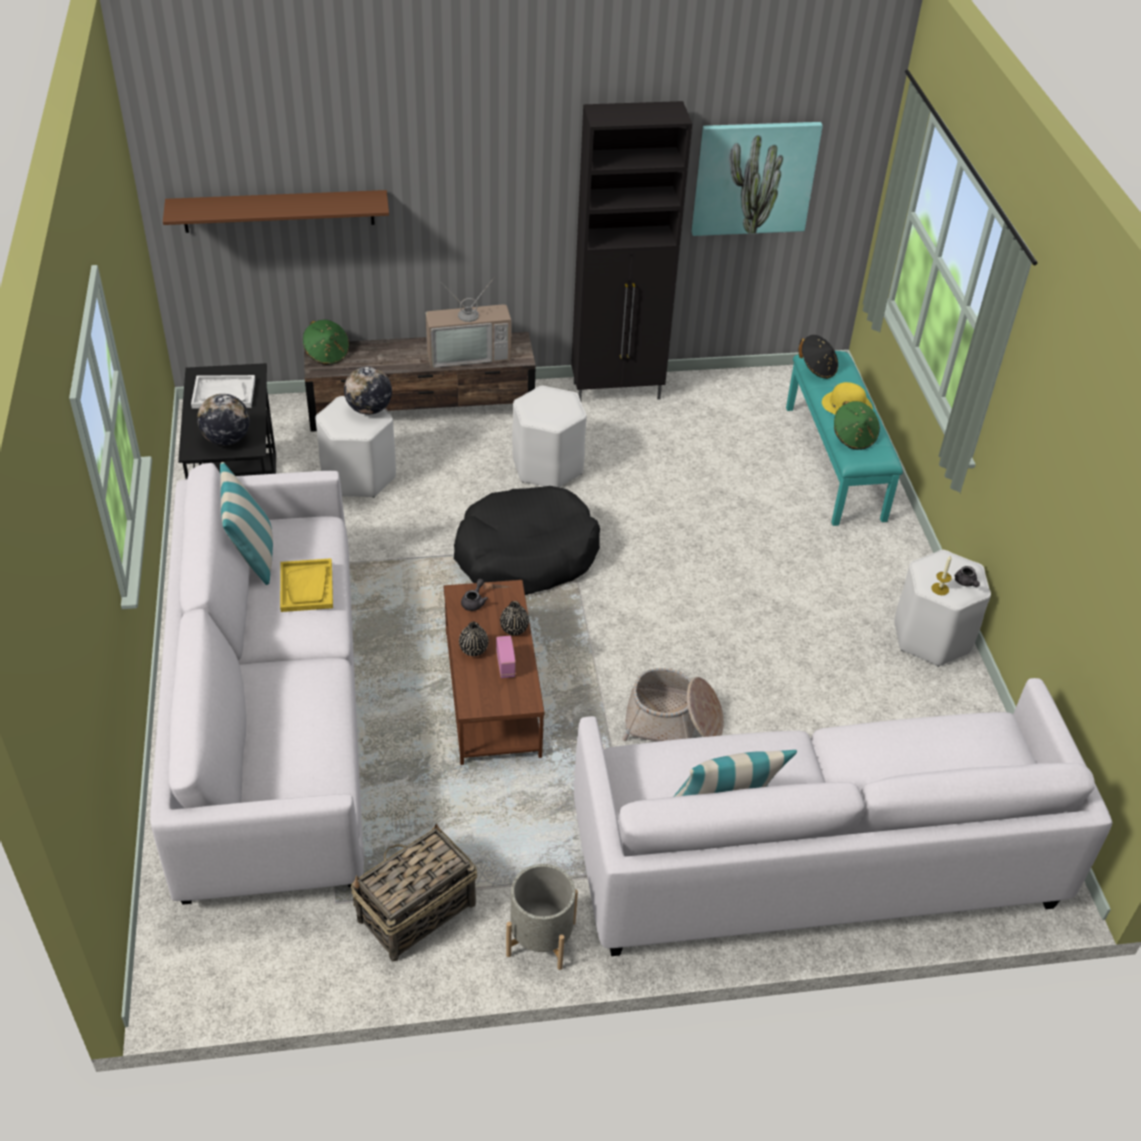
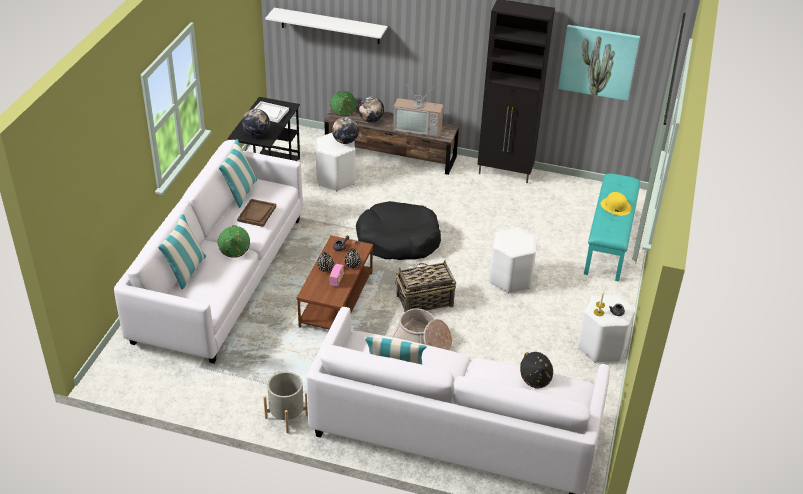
camera: 25 degrees right, 5 degrees down
(248, 739) = (186, 271): none -> pillow
(279, 211) = (330, 26): brown shelf -> white shelf
(307, 587) = (257, 214): yellow tray -> brown tray
(384, 359) = (371, 120): none -> globe
(415, 912) = (234, 384): basket -> basket (424, 301)
(547, 467) = (439, 200): white stool -> white stool (510, 278)
(817, 368) = (612, 183): black hat -> black hat (535, 378)
(853, 437) = (607, 223): green hat -> green hat (234, 249)

